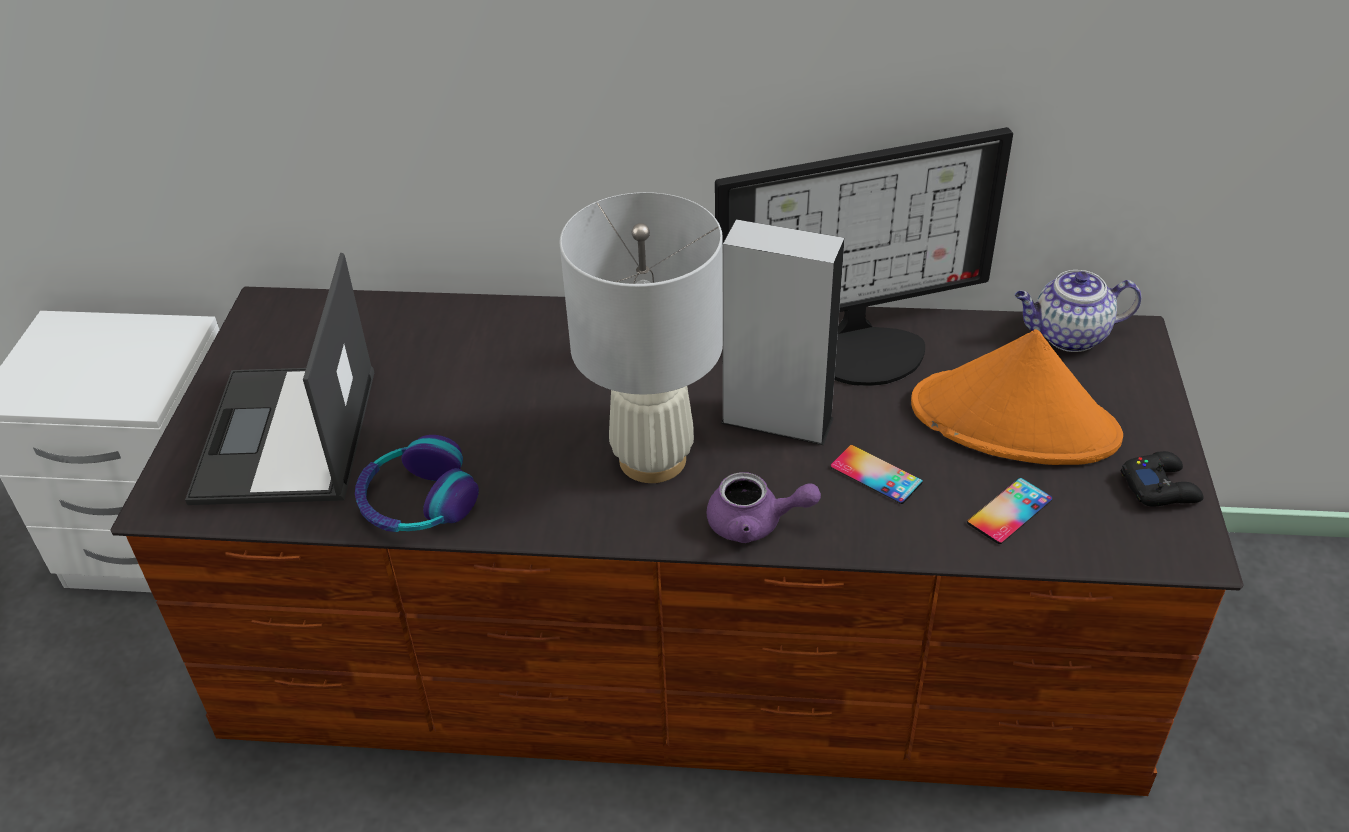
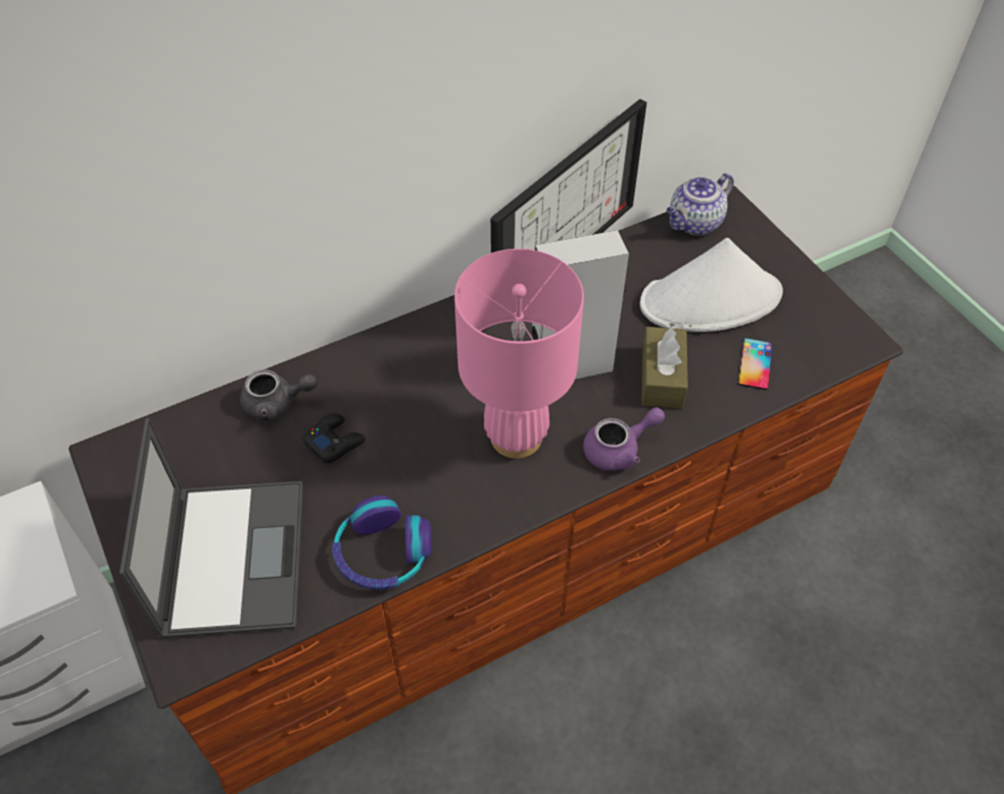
camera: 35 degrees left, 10 degrees up
(286, 437) = (233, 556): laptop -> laptop turned 150 degrees counterclockwise
(447, 327) = (277, 404): none -> grey teapot
(652, 458) = (516, 436): white table lamp -> pink table lamp
(876, 474) = (662, 377): phone -> brown tissue box
(1015, 421) = (711, 299): orange hat -> white hat
(1160, 487) = (820, 307): black game controller -> black game controller (334, 441)

